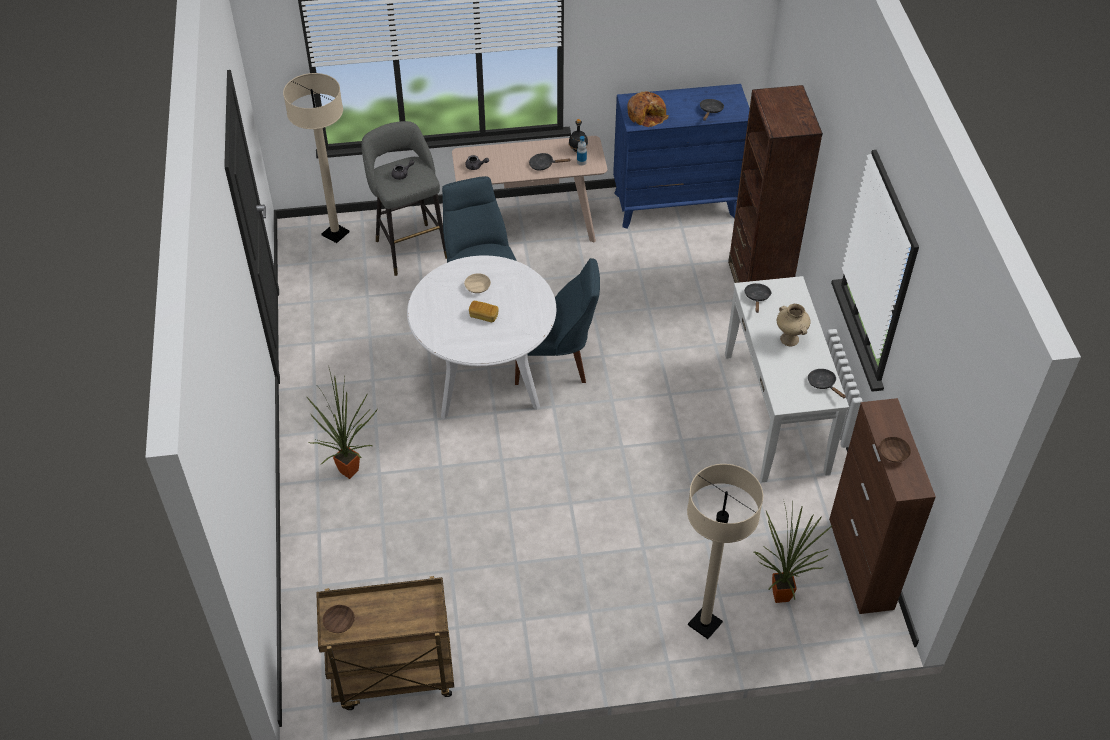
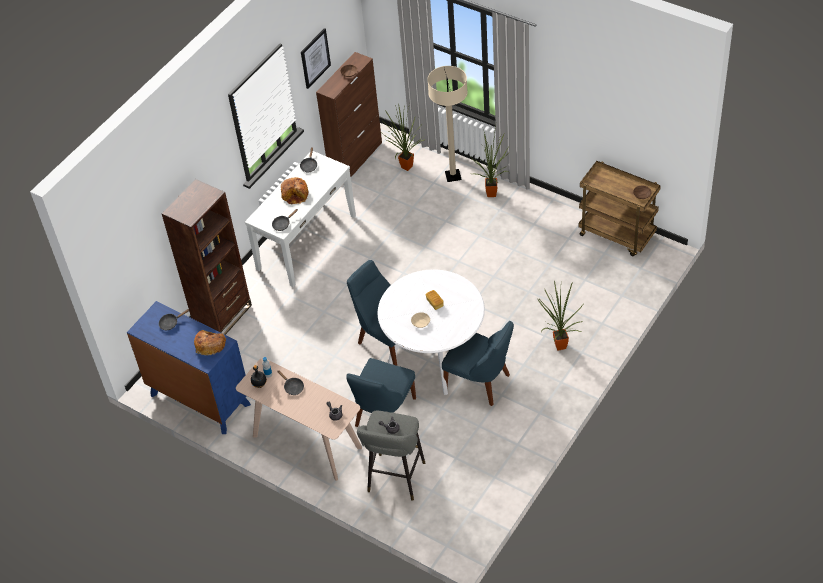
camera: 135 degrees left, 0 degrees up
(335, 234) = (435, 525): beige floor lamp -> none
(408, 378) = (480, 383): none -> blue chair
(621, 631) = (493, 194): none -> potted plant
(790, 339) = (295, 194): beige vase -> bread
(922, 373) = (315, 58): none -> picture

